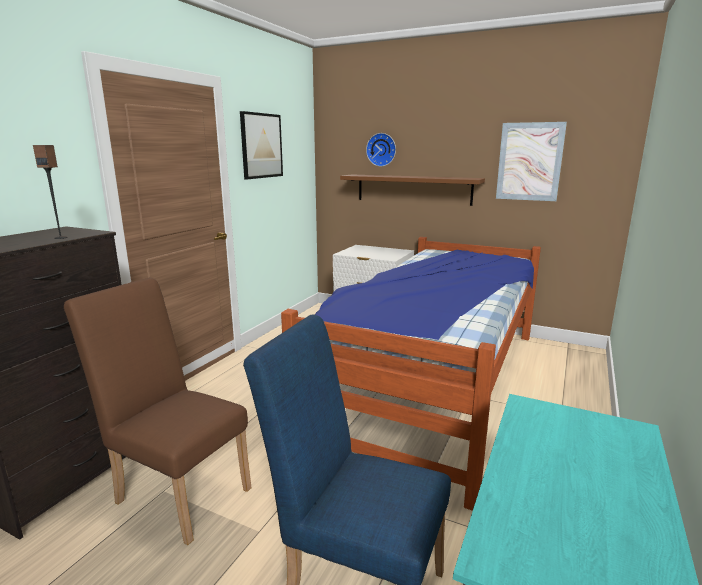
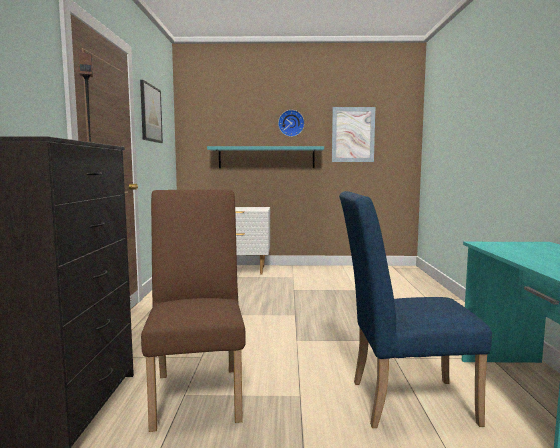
camera: 25 degrees left, 10 degrees down
(178, 490) = (198, 391): brown chair -> brown chair turned 75 degrees clockwise
(381, 149) = (238, 126): wall clock -> wall clock (291, 123)
(413, 189) = (266, 157): brown shelf -> turquoise shelf
(434, 381) = (328, 295): bed -> none

